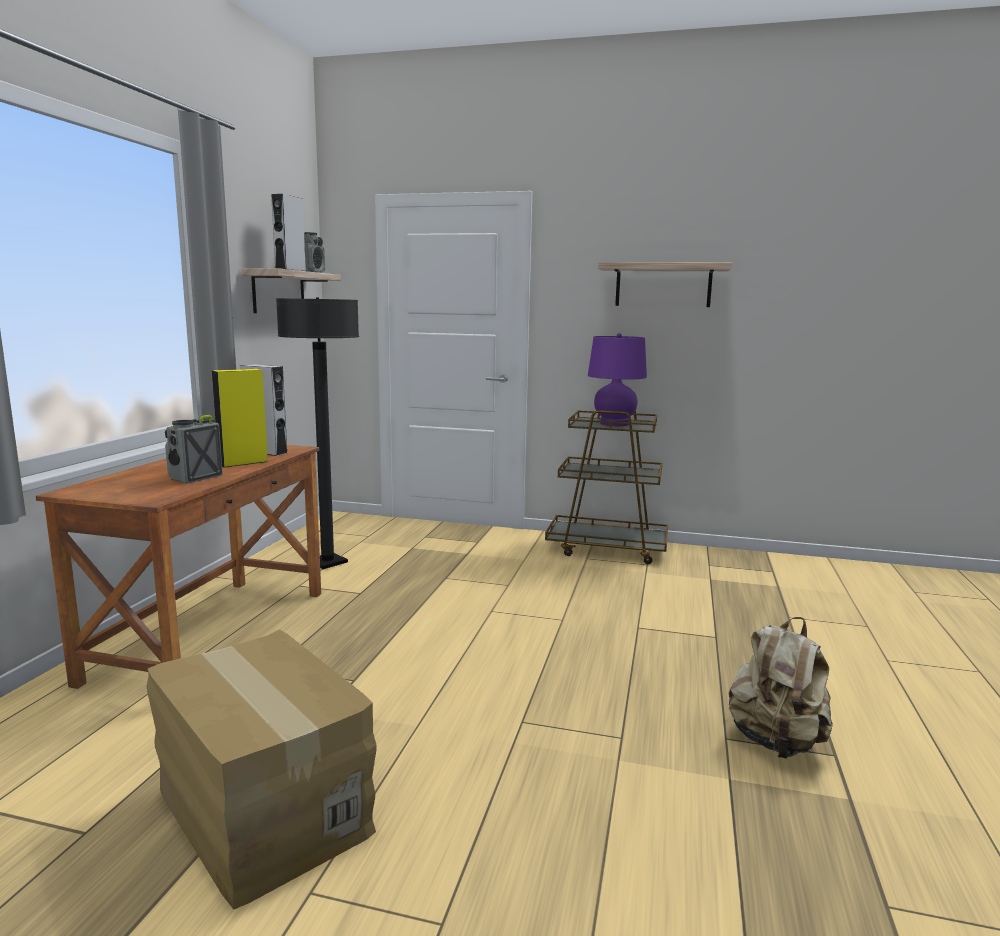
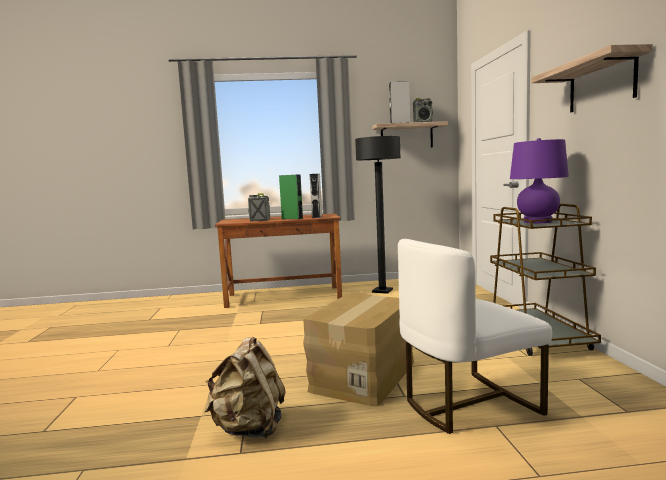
camera: 70 degrees right, 5 degrees down
(243, 463) = (292, 218): yellow speaker -> green speaker
(261, 811) = (161, 334): cardboard box -> cardboard box (362, 376)
(744, 615) = (467, 404): none -> white chair

